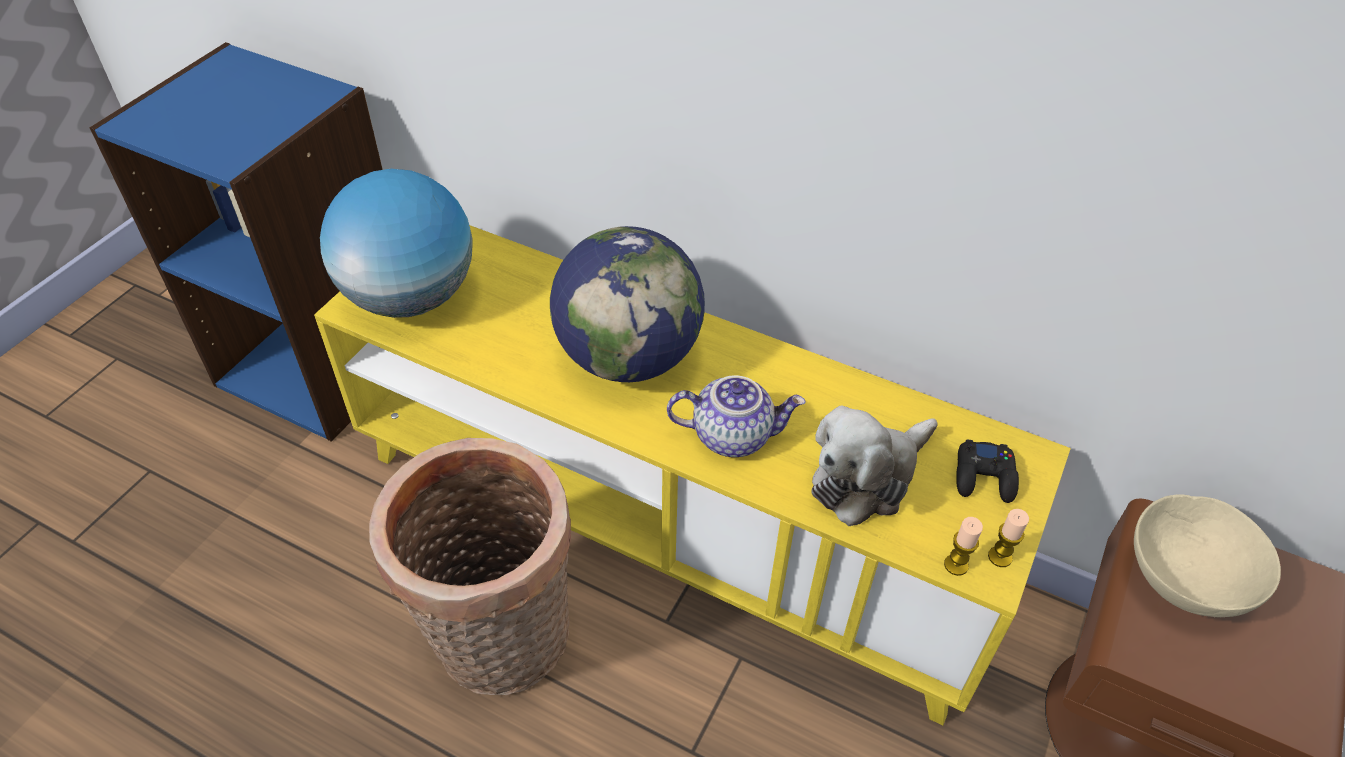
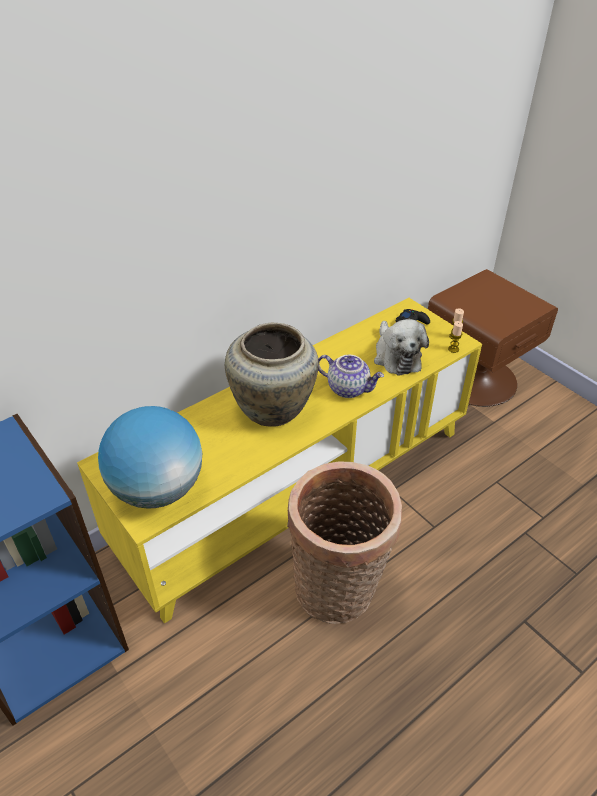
camera: 65 degrees left, 5 degrees down
(628, 357) = (274, 408): globe -> beige vase
(733, 434) = (349, 388): teapot -> teapot turned 90 degrees clockwise
(1185, 579) = (473, 303): beige bowl -> none

